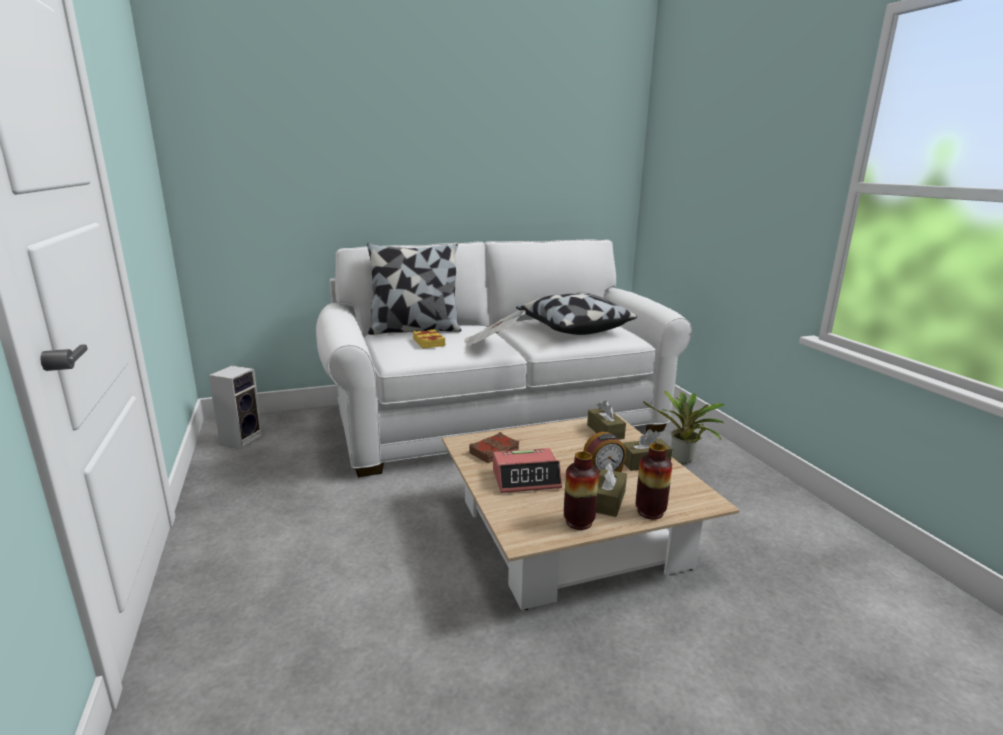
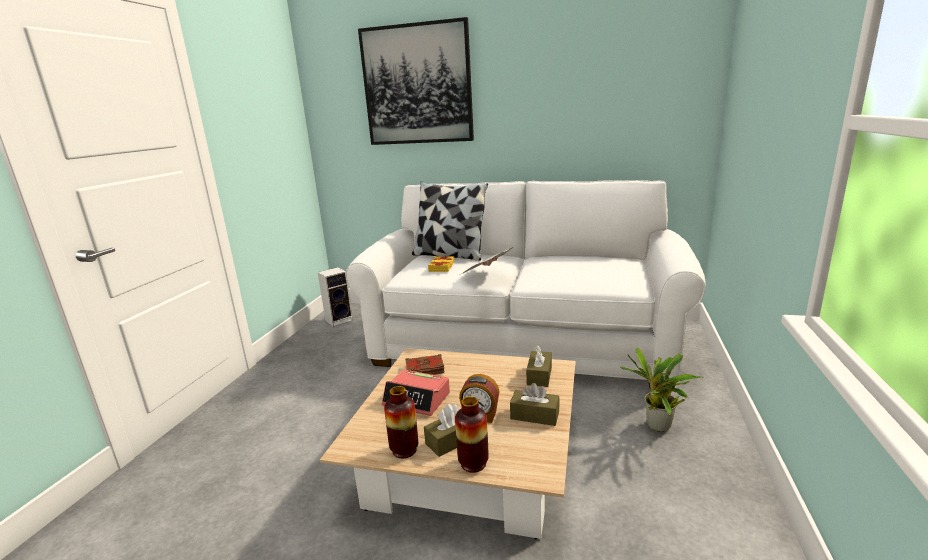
camera: 35 degrees right, 0 degrees up
(338, 123) = (417, 85): none -> picture
(573, 328) = (583, 269): pillow -> none

